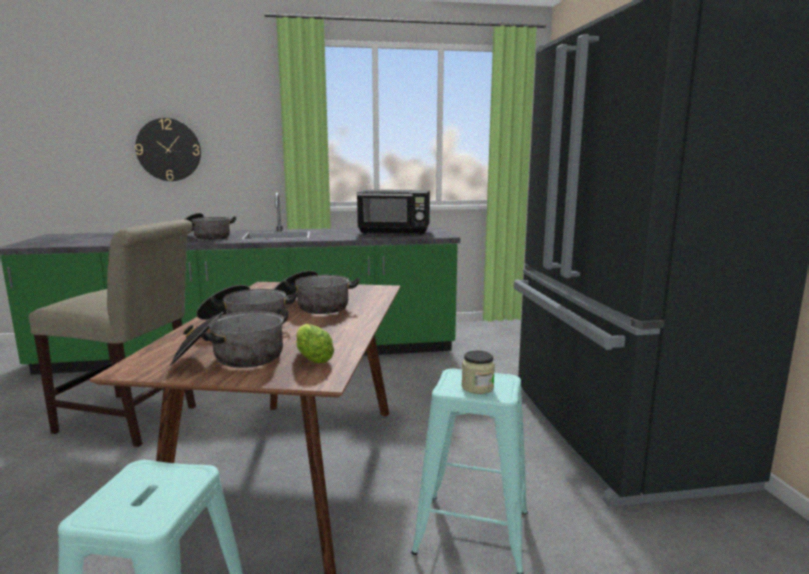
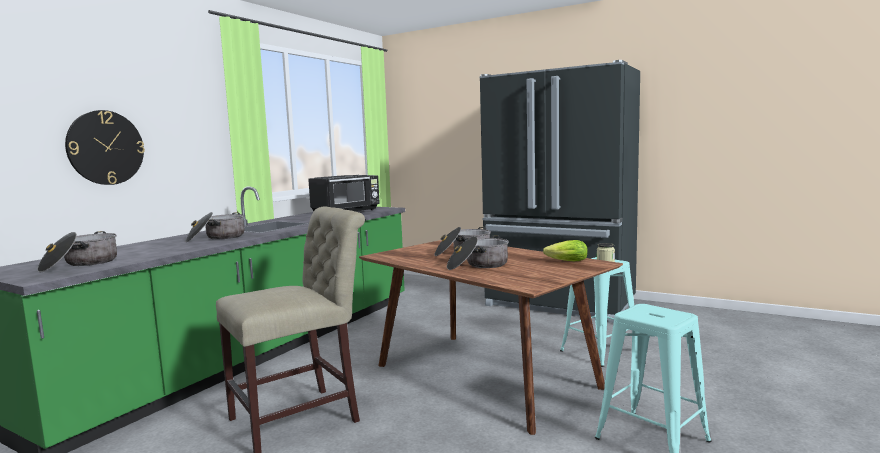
camera: 50 degrees left, 5 degrees down
(232, 359) = (544, 271): cooking pot -> cooking pot (80, 264)

